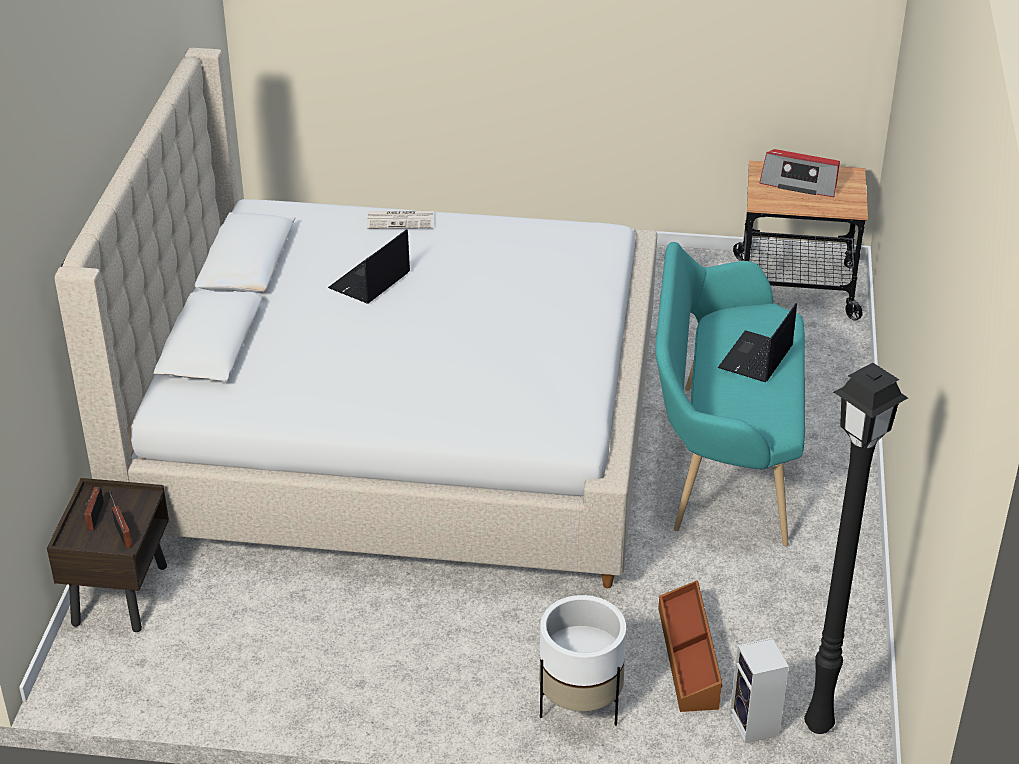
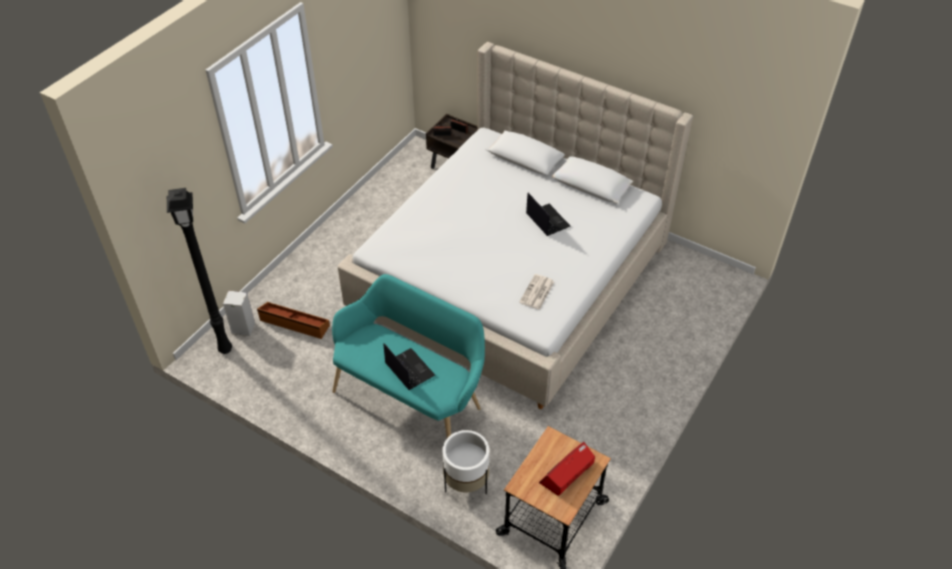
camera: 115 degrees right, 10 degrees up
(401, 220) = (602, 249): newspaper -> newspaper (537, 293)
(580, 704) = (297, 278): white planter -> white planter (466, 482)

